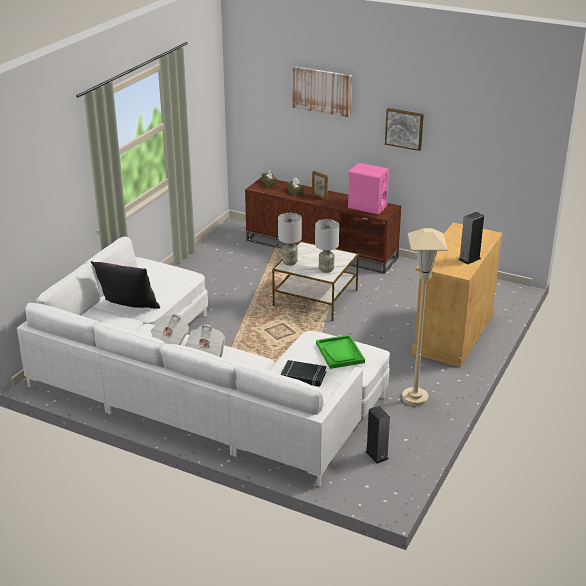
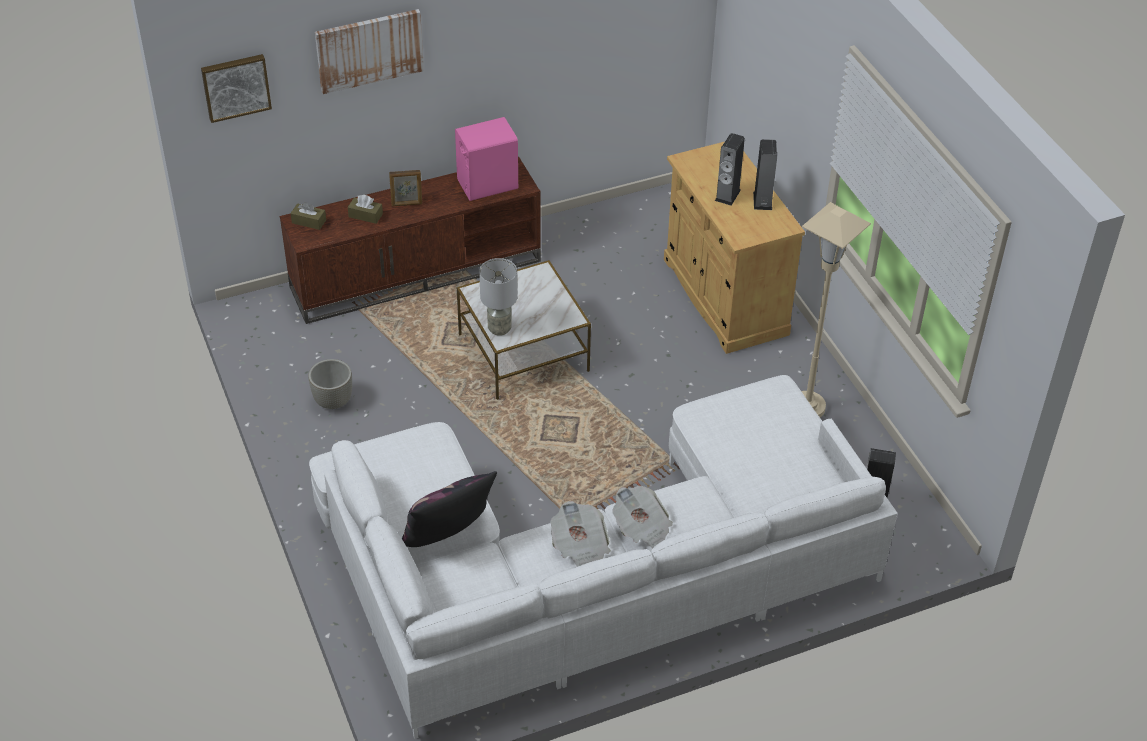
camera: 50 degrees left, 15 degrees up
(209, 268) = (333, 401): none -> grey planter
(303, 376) = (771, 472): black book -> none
(326, 269) = (553, 310): grey table lamp -> none
(340, 353) = (757, 414): green tray -> none
(404, 128) = (510, 51): picture -> picture (235, 86)
(454, 248) = (727, 195): none -> speaker

